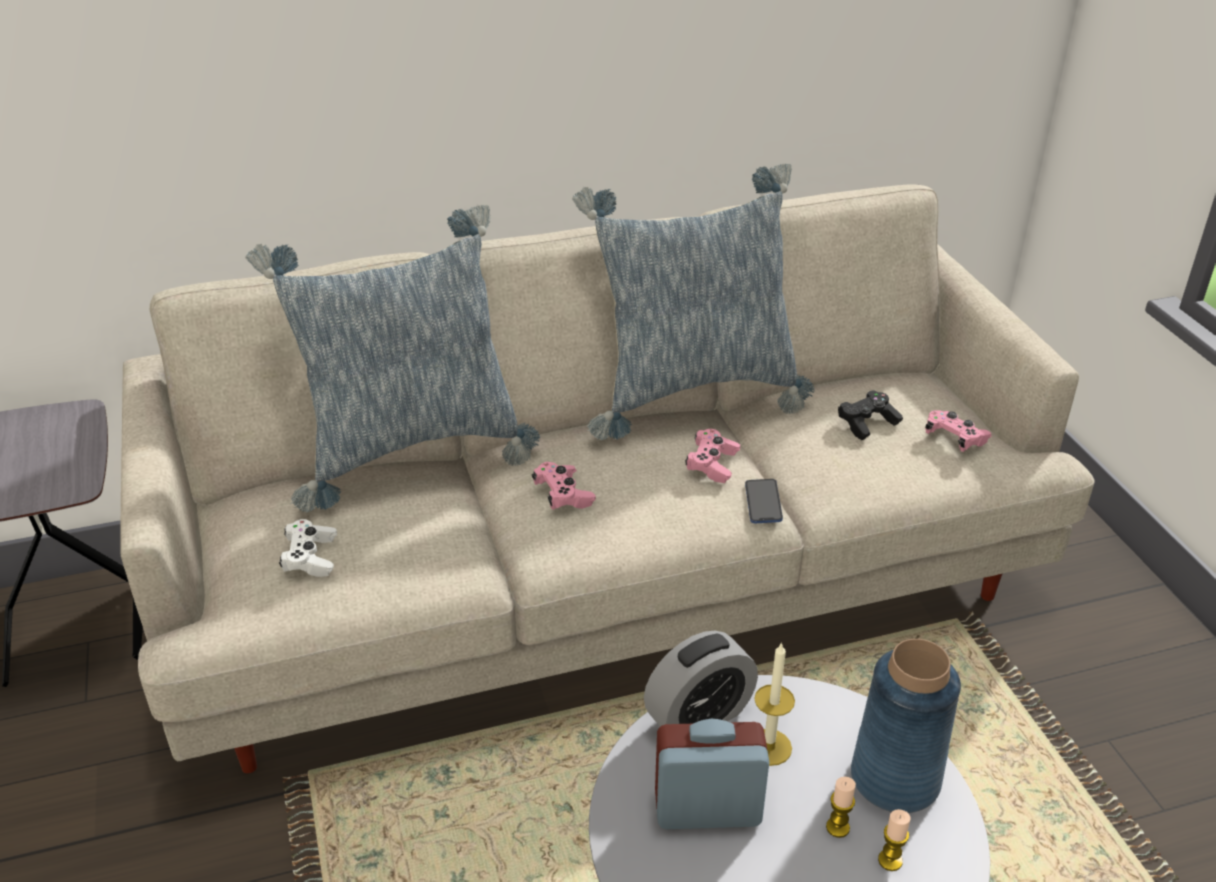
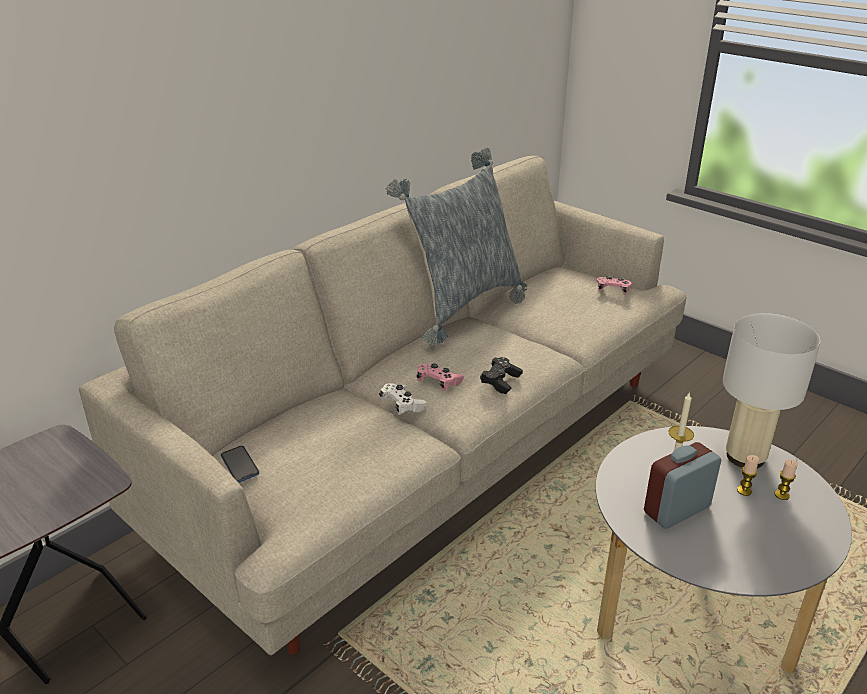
camera: 30 degrees left, 5 degrees down
(310, 558) = (315, 470): white game controller -> white game controller (402, 405)
(410, 463) = (322, 397): pillow -> none
(699, 716) = (625, 468): alarm clock -> none
(712, 464) = (505, 340): pink game controller -> none
(763, 502) = (550, 351): phone -> phone (240, 465)
(867, 423) = (563, 296): black game controller -> black game controller (501, 381)
(894, 779) = (745, 458): blue vase -> white table lamp

